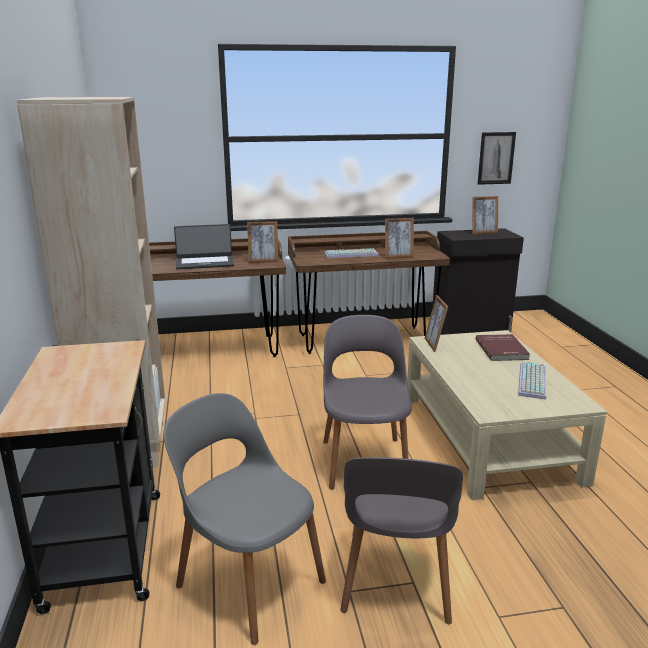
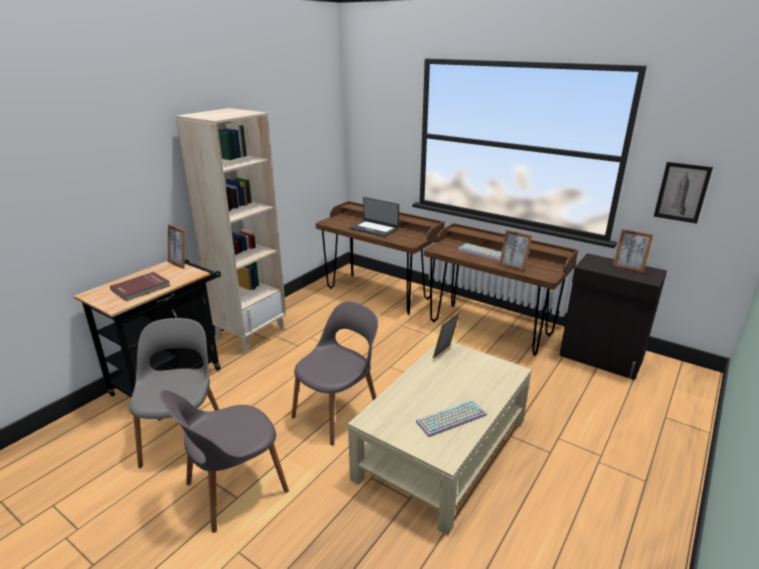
camera: 45 degrees right, 5 degrees up
(263, 261) = (410, 239): picture frame -> picture frame (179, 264)
(502, 349) = (487, 382): red book -> red book (141, 288)

